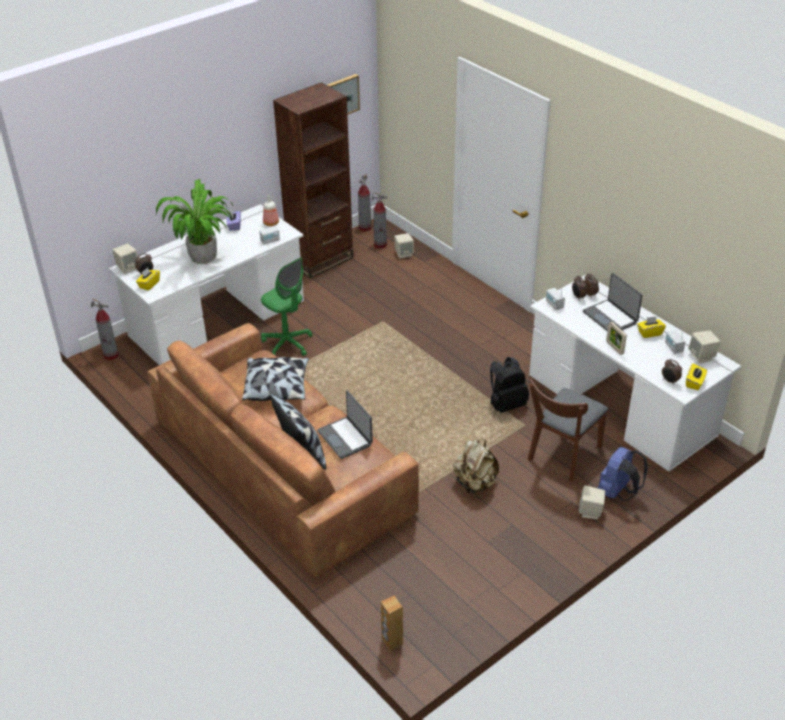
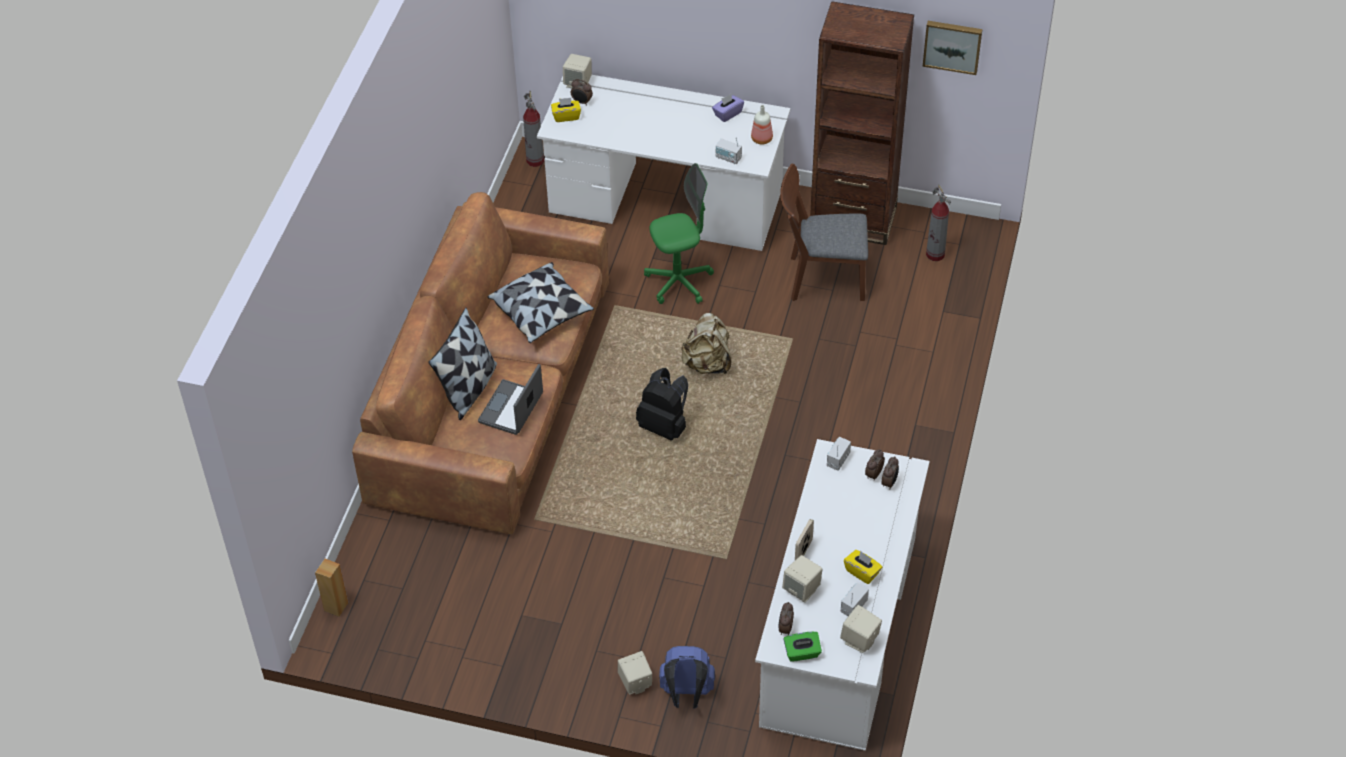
camera: 55 degrees right, 10 degrees up
(203, 257) = (649, 126): potted plant -> none
(287, 343) = (679, 282): green office chair -> green office chair turned 120 degrees counterclockwise
(365, 228) = (955, 221): fire extinguisher -> none
(404, 254) = (939, 285): beige speaker -> beige speaker (802, 589)
(474, 483) = (596, 561): beige backpack -> beige backpack (707, 363)
(506, 404) = (747, 524): black backpack -> black backpack (665, 425)
(562, 456) = (703, 617): brown chair -> brown chair (820, 278)
(610, 317) = (860, 522): laptop -> none
(694, 383) = (802, 653): yellow tissue box -> green tissue box

